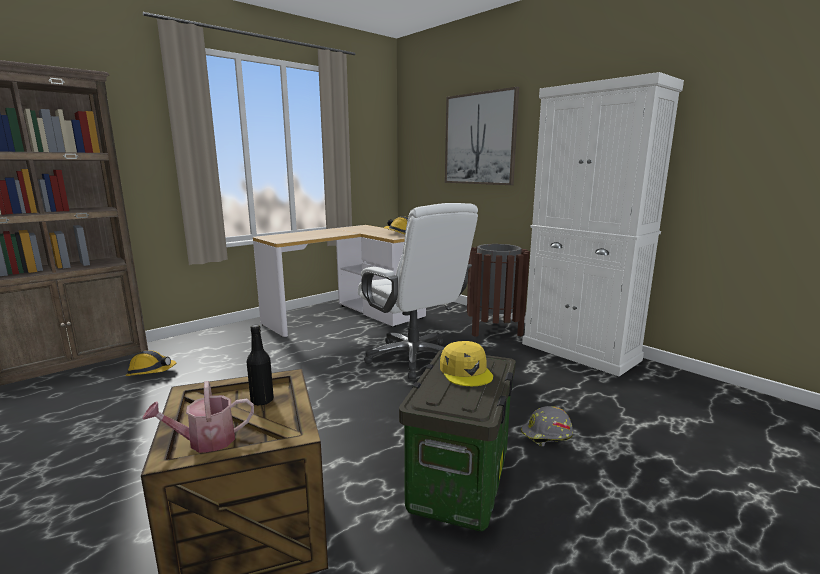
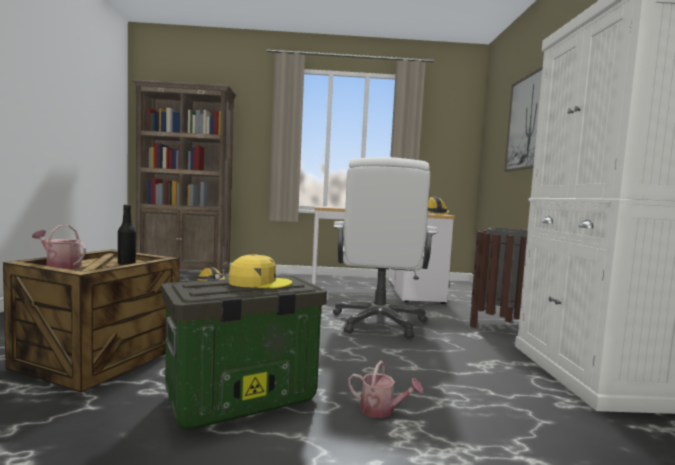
camera: 40 degrees right, 10 degrees down
(466, 372) = (259, 282): yellow cap -> yellow cap turned 120 degrees counterclockwise
(546, 435) = (382, 410): grey hard hat -> watering can

